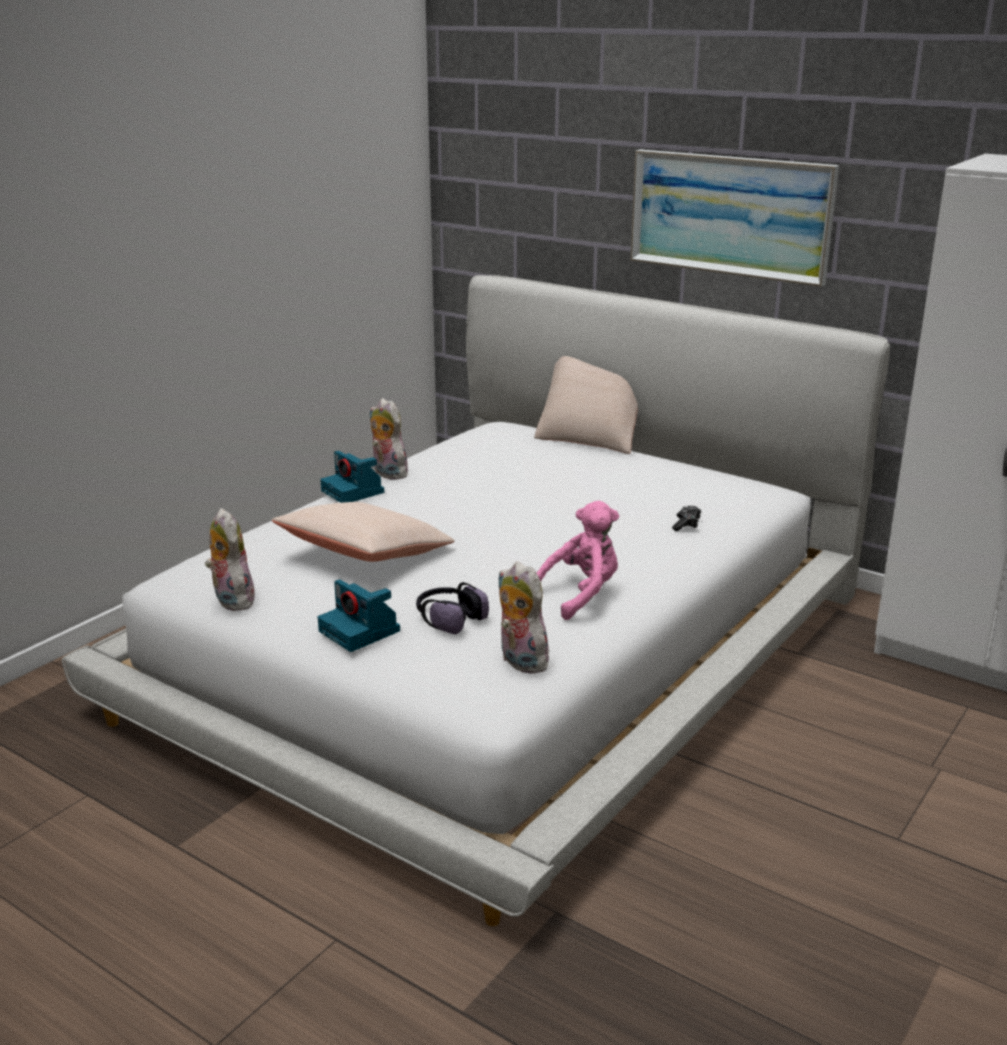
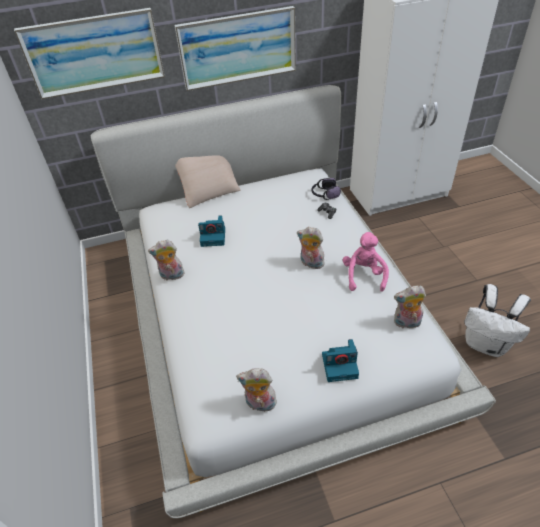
camera: 50 degrees left, 20 degrees up
(354, 492) = (182, 299): camera -> camera (214, 237)
(365, 555) = (262, 327): beige pillow -> none
(449, 618) = (353, 328): headphones -> headphones (324, 194)
(527, 163) = (94, 53): none -> picture
(543, 547) = (311, 263): none -> plush toy
(728, 905) = (486, 344): none -> white backpack

